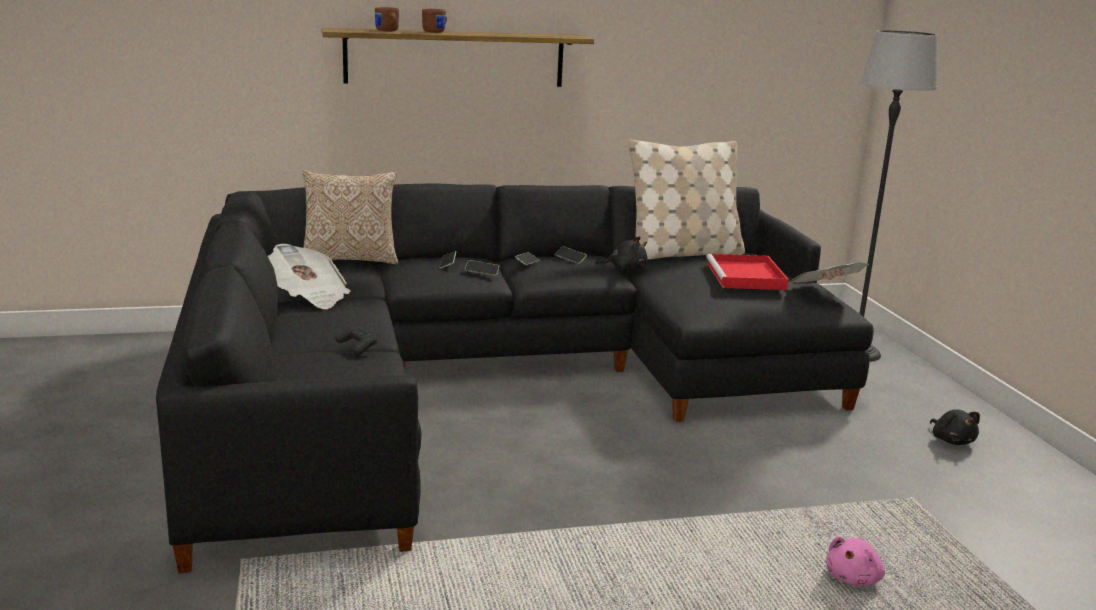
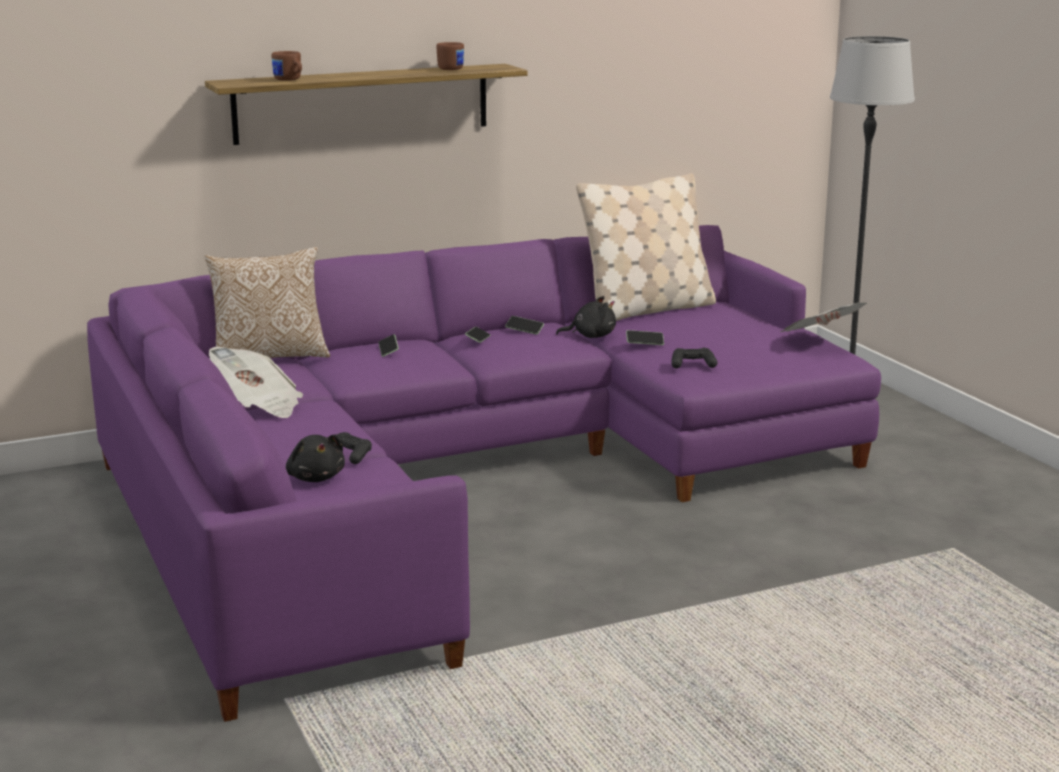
camera: 10 degrees left, 0 degrees up
(436, 32) = (343, 76): brown mug -> brown mug (452, 69)
(482, 272) = (433, 356): phone -> phone (644, 343)
(494, 381) = (460, 483): black sofa -> purple sofa
(700, 302) = (692, 365): none -> black game controller
(747, 277) = (731, 330): red tray -> none
(853, 578) = (918, 632): pink plush toy -> none
(952, 440) = (976, 486): black plush toy -> black plush toy (316, 478)

